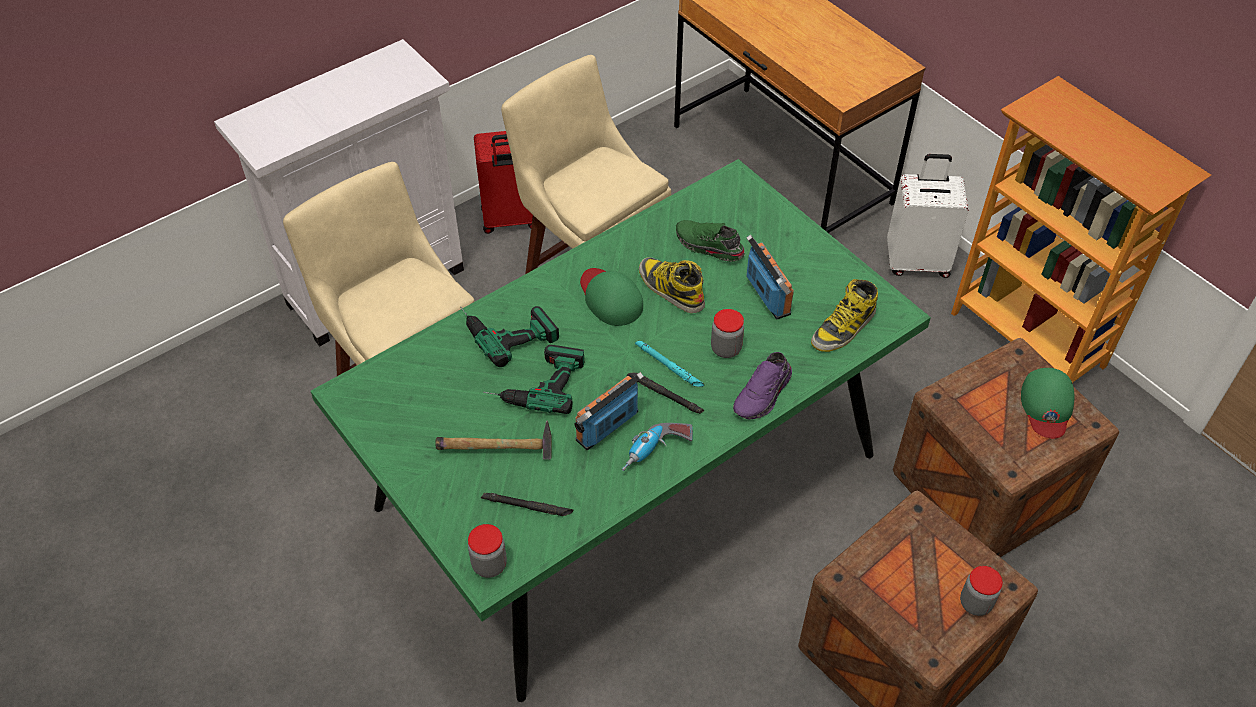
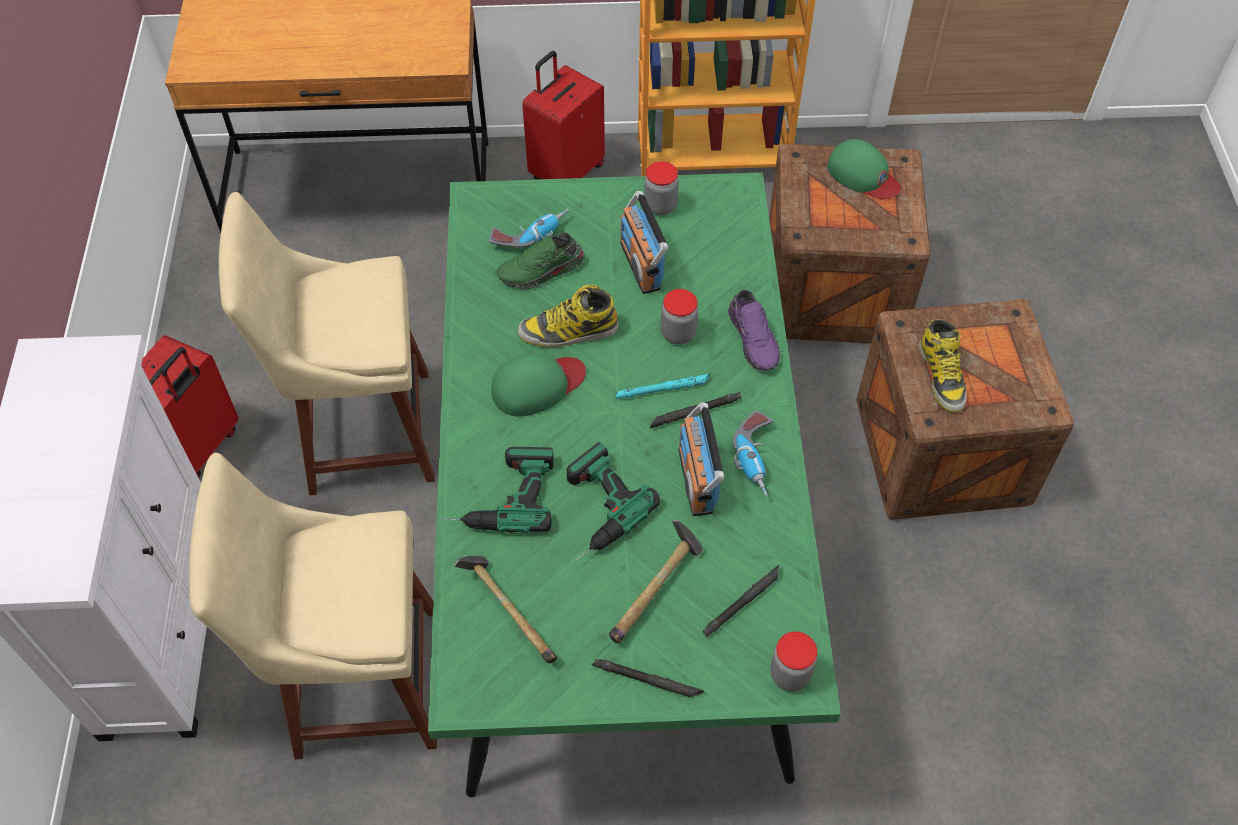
camera: 55 degrees left, 5 degrees up
(422, 382) = (508, 612): none -> hammer
(425, 483) = (647, 680): none -> black flashlight
(610, 298) = (537, 385): green cap -> green cap turned 150 degrees clockwise
(735, 223) = (530, 234): none -> power drill
(767, 295) = (641, 265): radio -> radio turned 120 degrees counterclockwise
(843, 328) = (725, 236): boot -> boot (941, 376)
(917, 261) = (566, 172): white suitcase -> red suitcase
(975, 603) = (1016, 346): jar -> jar (660, 206)

